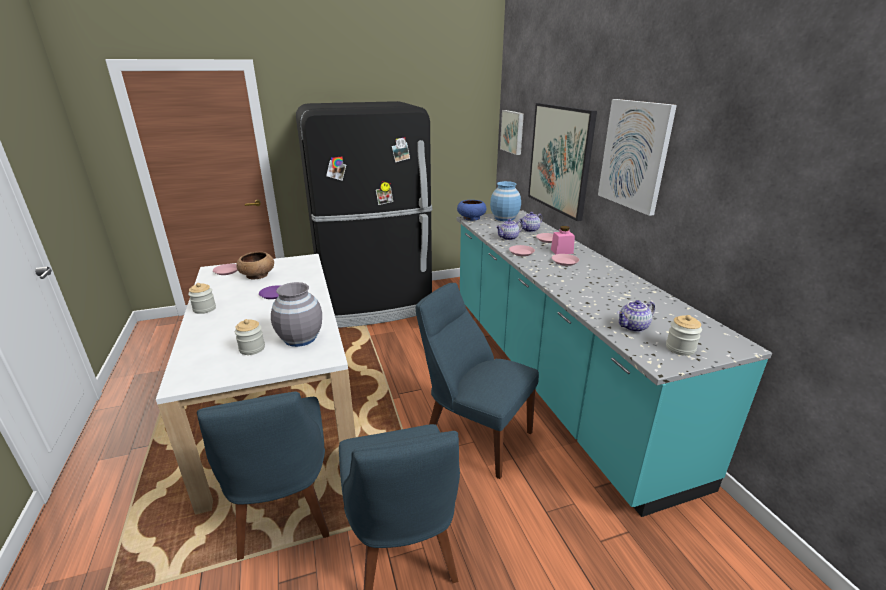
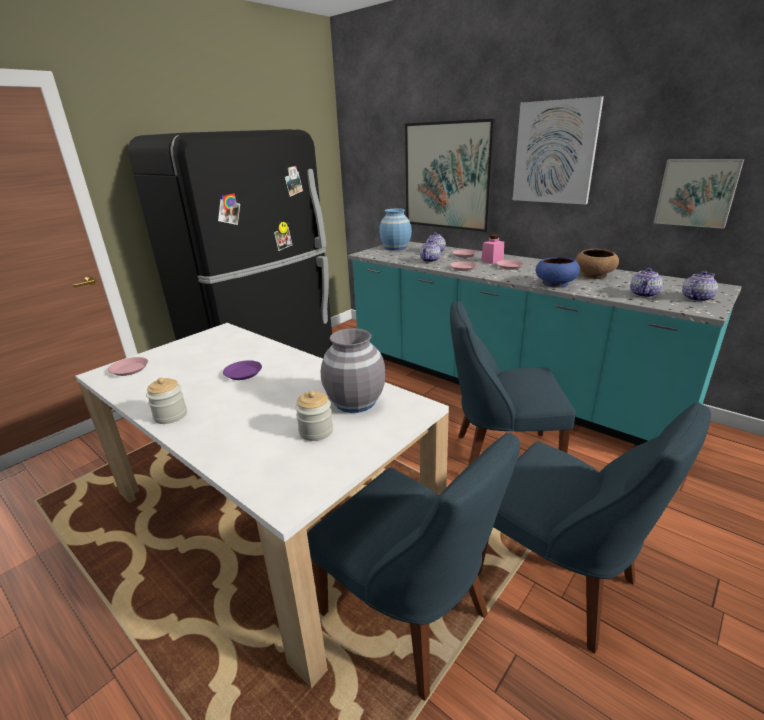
camera: 30 degrees left, 0 degrees up
(257, 275) = (184, 362): brown bowl -> brown bowl (594, 276)
(471, 218) = (365, 253): blue bowl -> blue bowl (555, 284)
(513, 132) = (367, 161): picture -> picture (696, 193)
(680, 348) = (696, 298): jar -> teapot

